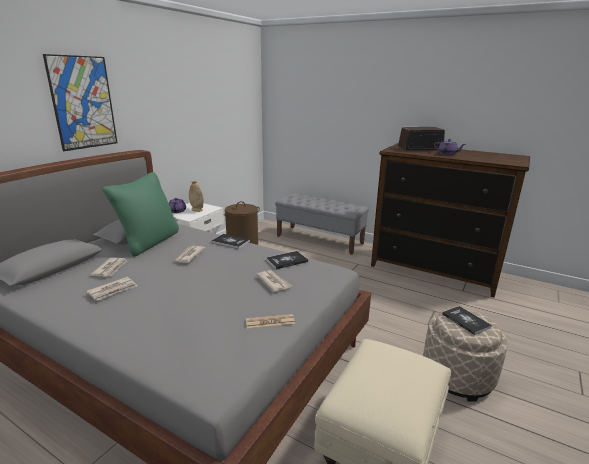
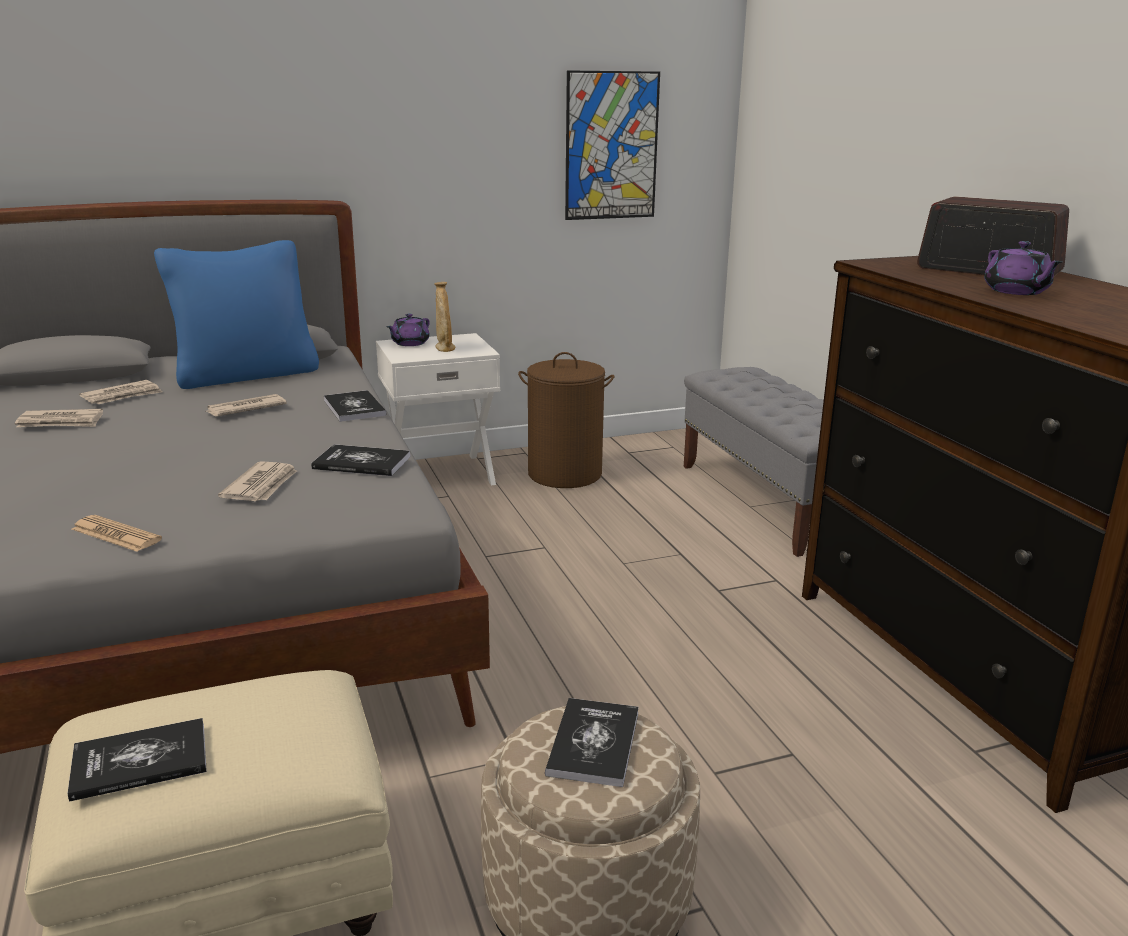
camera: 40 degrees right, 0 degrees up
(83, 103) = (224, 99): picture -> picture (611, 146)
(149, 242) = (246, 375): green pillow -> blue pillow
(392, 397) = (140, 761): none -> book

